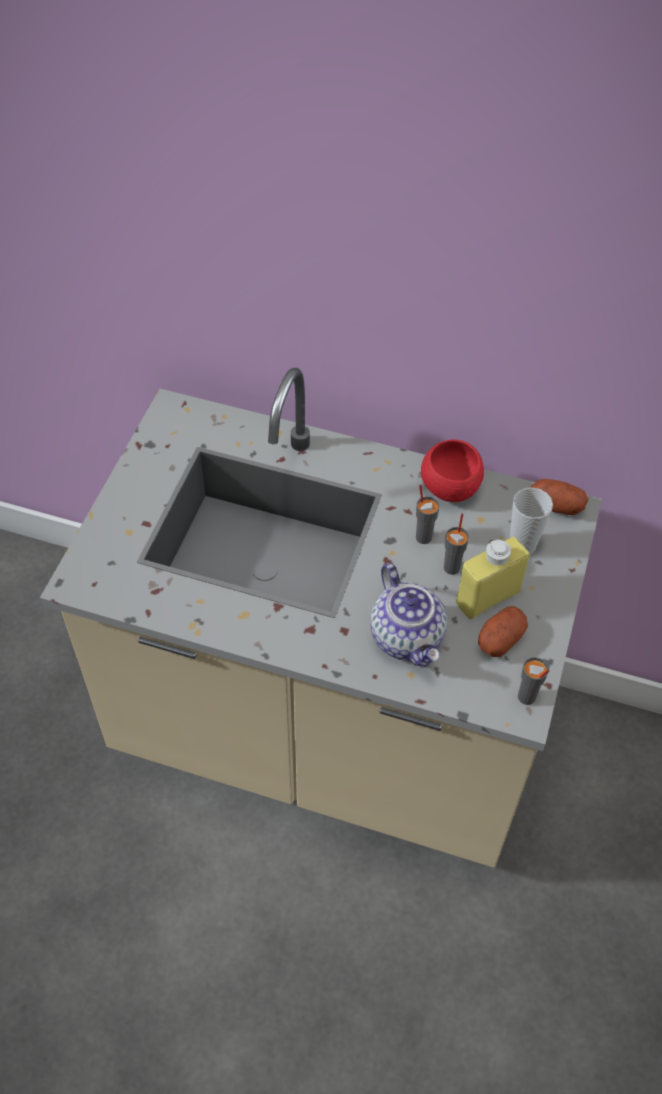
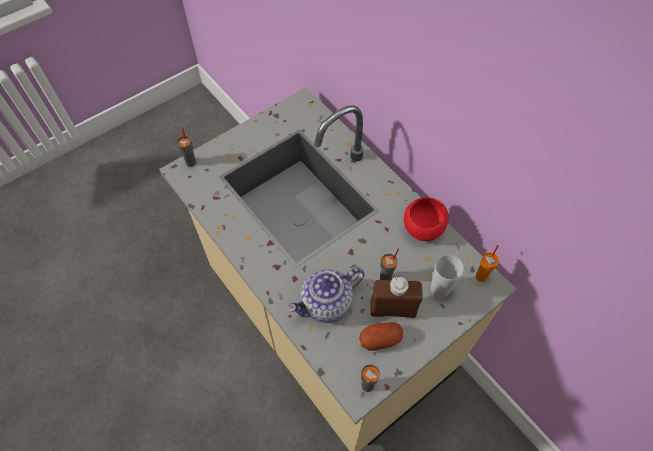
camera: 35 degrees right, 5 degrees up
(408, 637) = (326, 304): teapot -> teapot turned 45 degrees clockwise
(423, 537) = (383, 249): grey cup -> grey cup (191, 162)
(487, 597) = (392, 309): yellow bottle -> brown bottle
(555, 505) = (481, 276): potato -> orange cup

